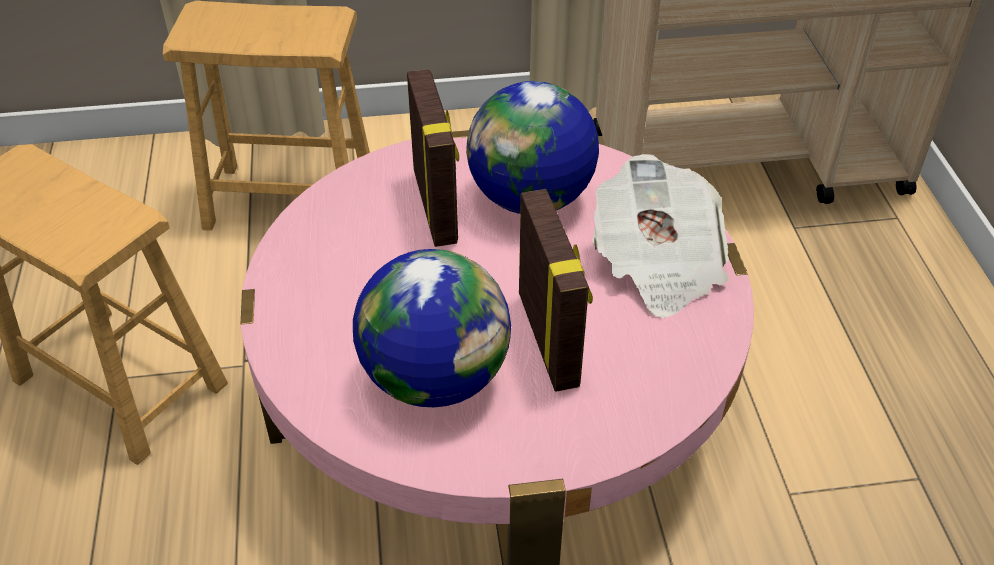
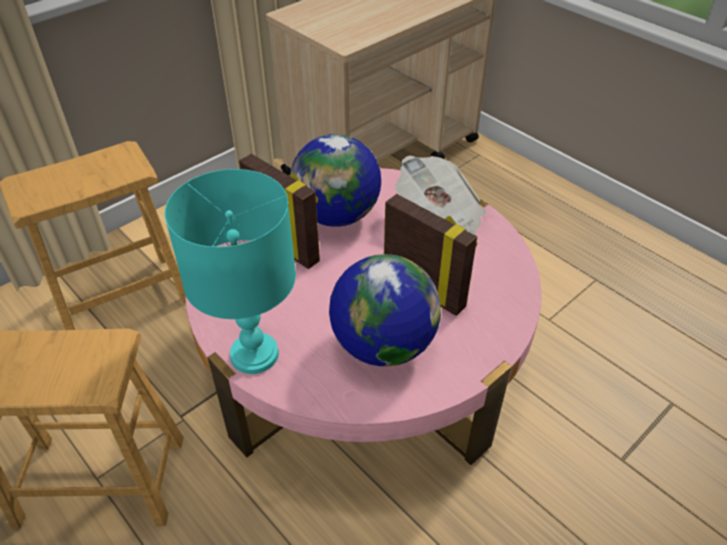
camera: 35 degrees left, 0 degrees up
(288, 312) = (253, 354): none -> turquoise table lamp

